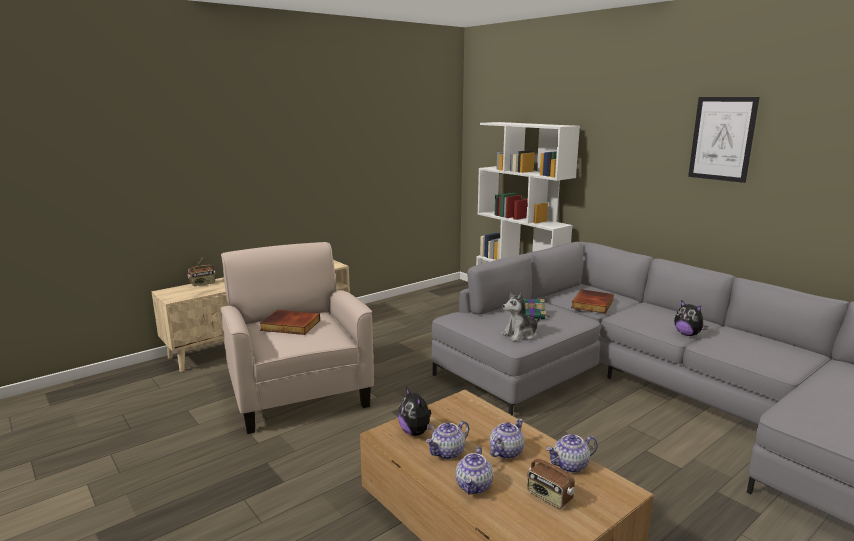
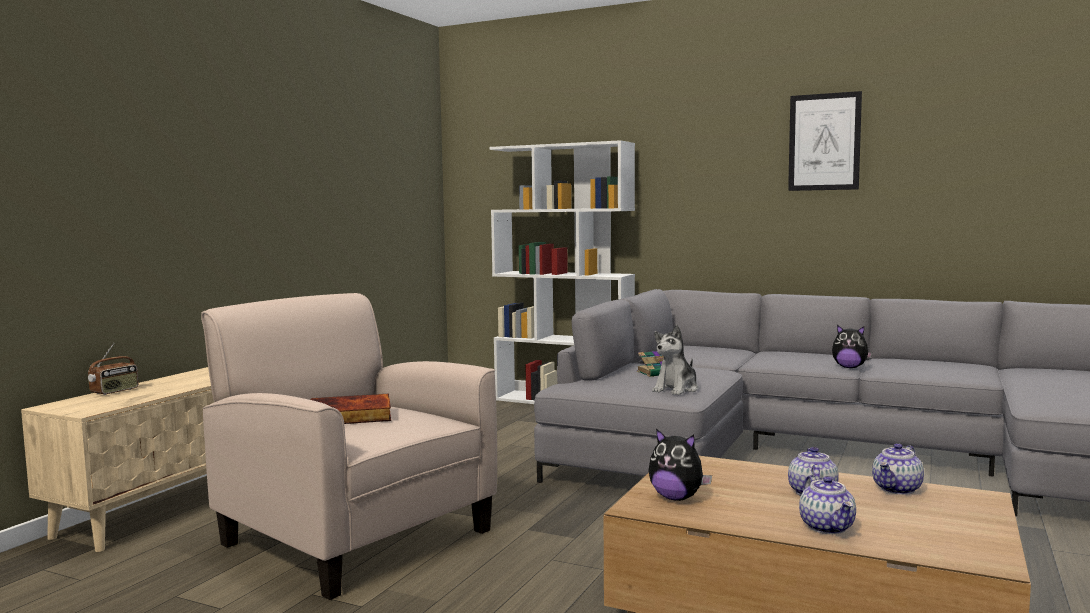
camera: 25 degrees left, 10 degrees down
(447, 453) = (747, 507): teapot -> none
(549, 497) = (920, 517): radio -> none
(591, 303) = (710, 357): book -> none

